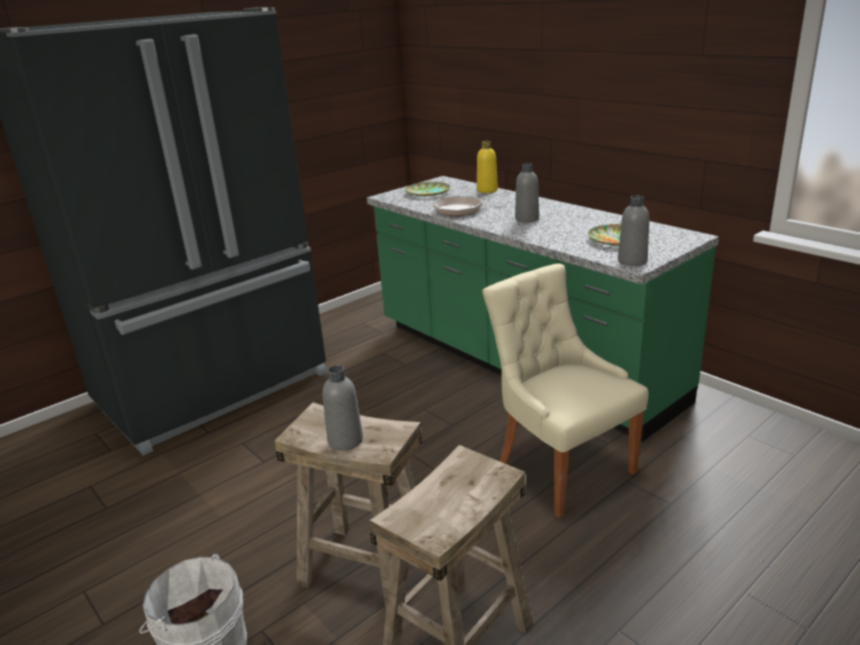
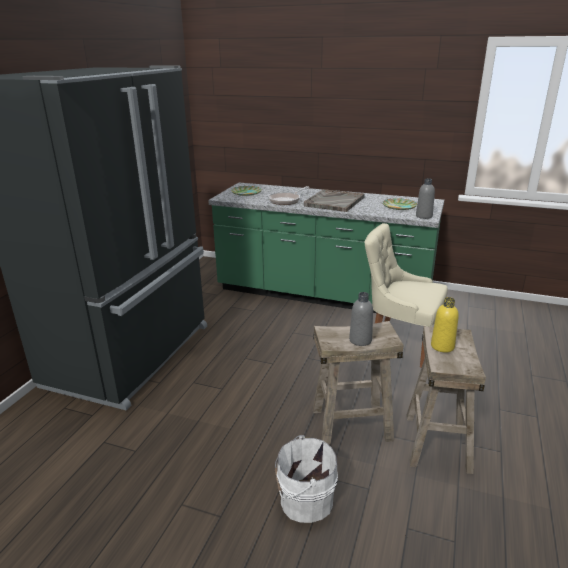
camera: 30 degrees left, 0 degrees up
(487, 190) = (283, 188): yellow bottle -> yellow bottle (442, 346)
(527, 219) = (334, 202): grey bottle -> grey tray

